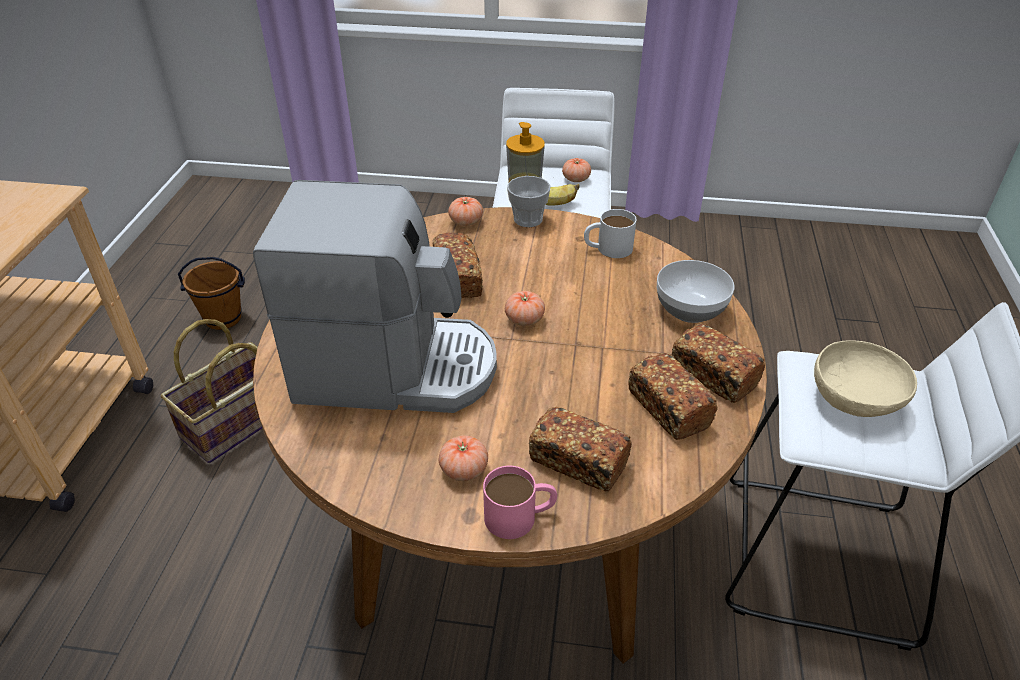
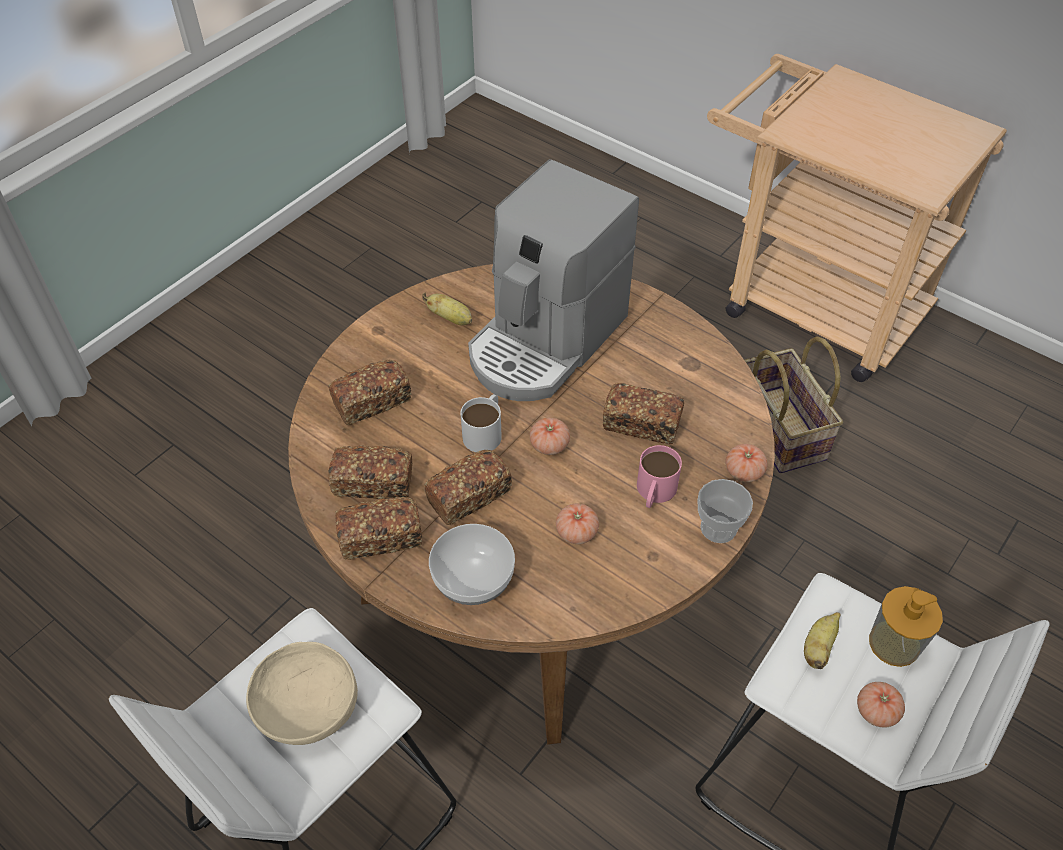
camera: 120 degrees right, 10 degrees up
(223, 318) = (961, 456): brown bucket -> none
(408, 457) = (451, 319): none -> banana
(464, 469) = (416, 341): tomato -> tomato (576, 532)
(520, 516) = (356, 352): pink mug -> pink mug (654, 492)
(607, 248) = (618, 570): white mug -> white mug (485, 431)
(620, 343) = (469, 496): none -> bread

